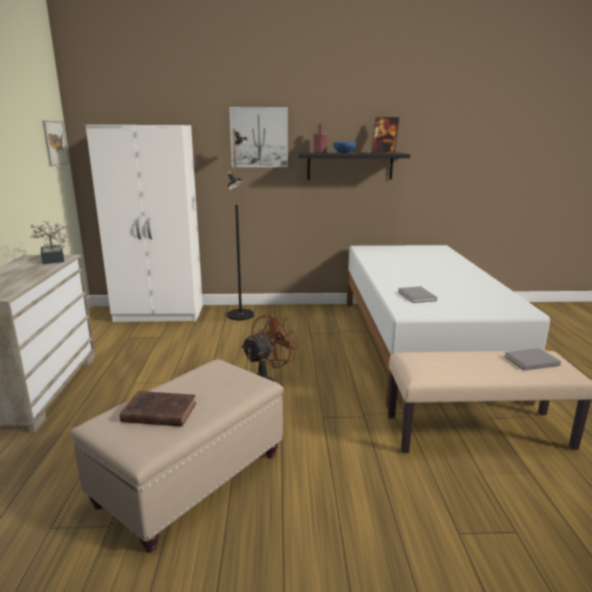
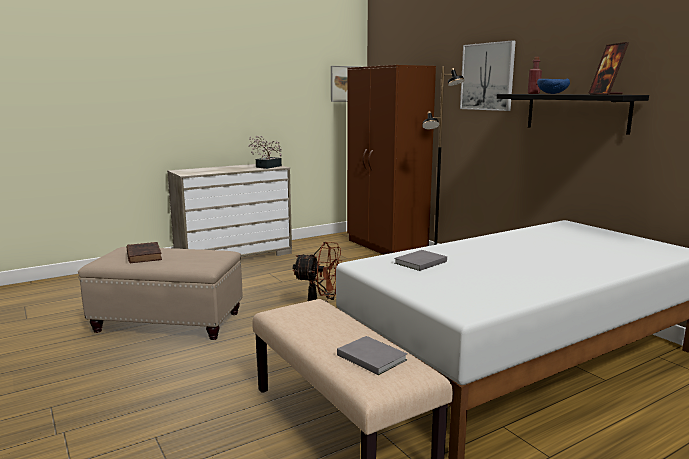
camera: 60 degrees right, 5 degrees down
(160, 314) = (386, 247): white wardrobe -> brown wardrobe

